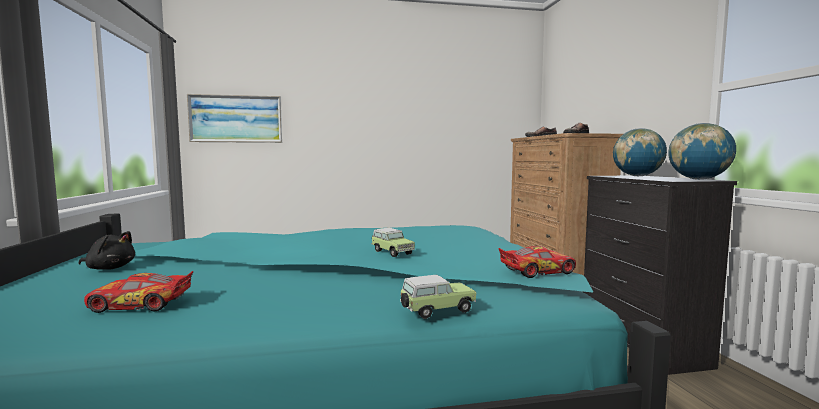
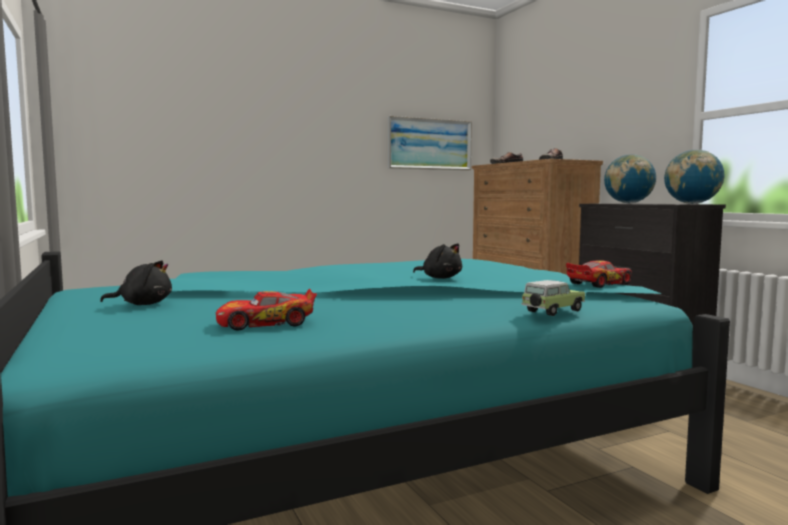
camera: 15 degrees left, 0 degrees up
(236, 119) = (128, 133): picture -> picture (429, 144)
(391, 252) = (440, 278): toy car -> black plush toy

